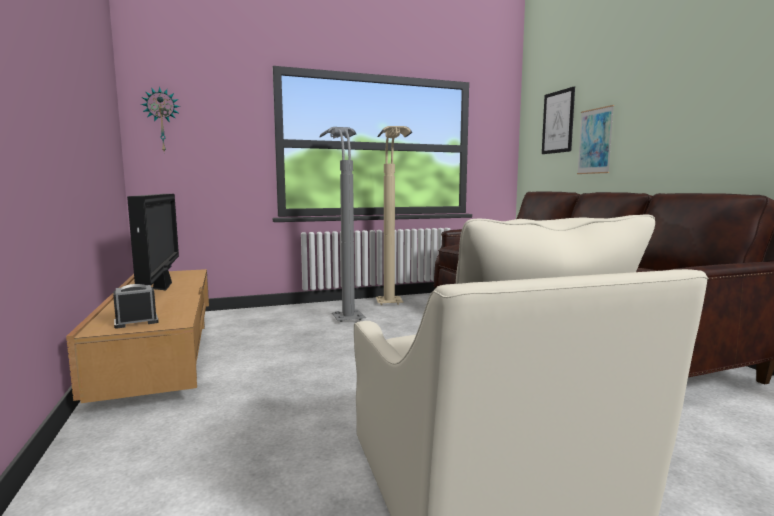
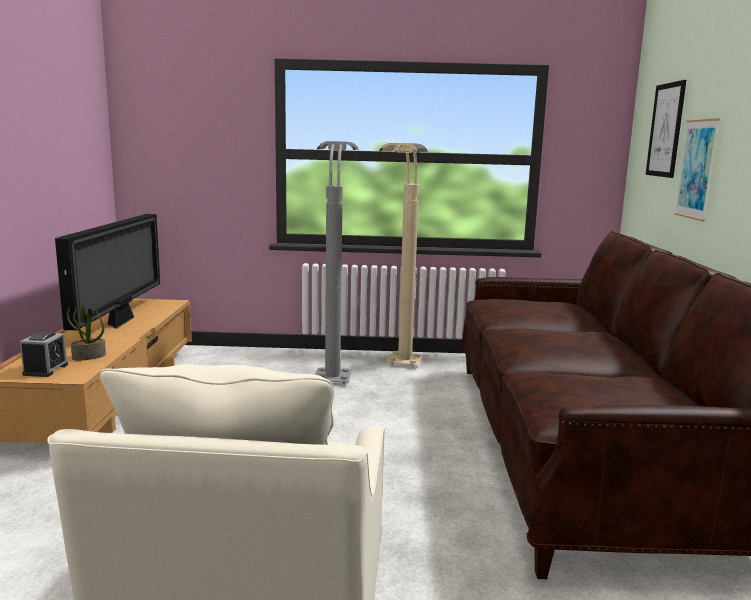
camera: 20 degrees right, 5 degrees up
(136, 322) = (45, 369): alarm clock -> alarm clock turned 105 degrees clockwise
(162, 120) = (151, 129): wall clock -> none
(168, 309) = (88, 356): none -> potted plant

